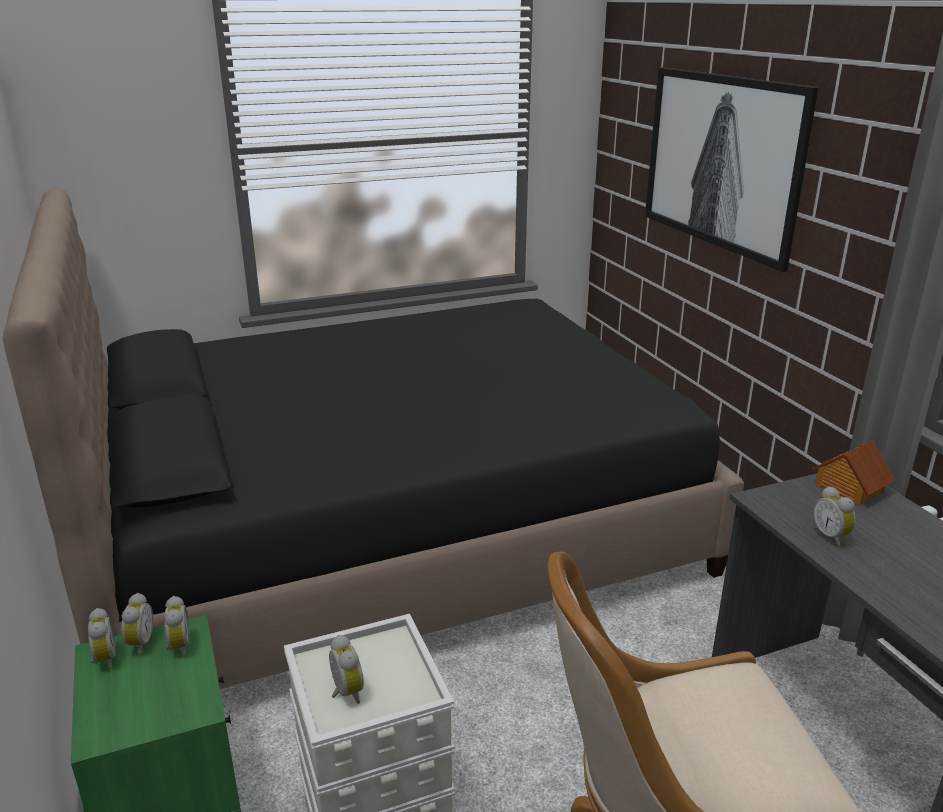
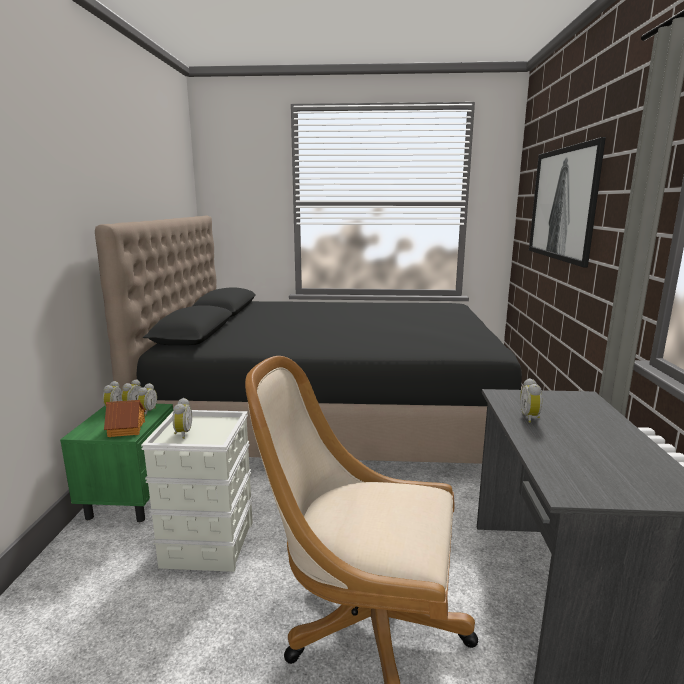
camera: 25 degrees right, 10 degrees down
(848, 488) = (575, 400): toy house -> toy house (126, 429)

